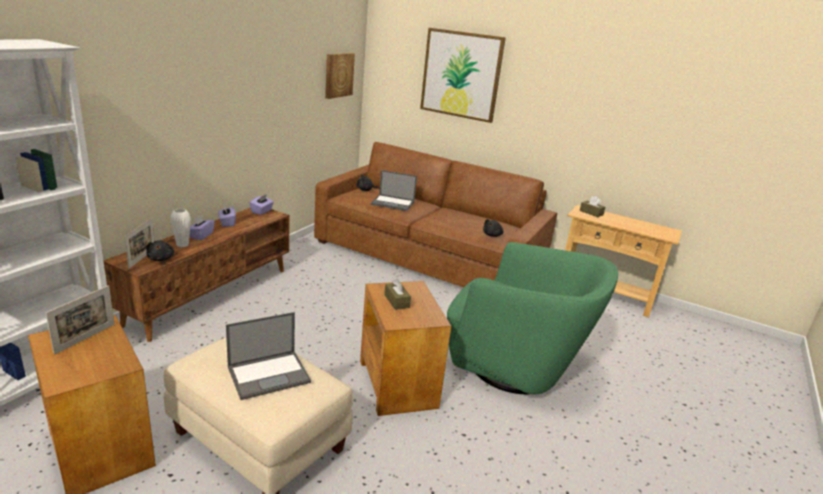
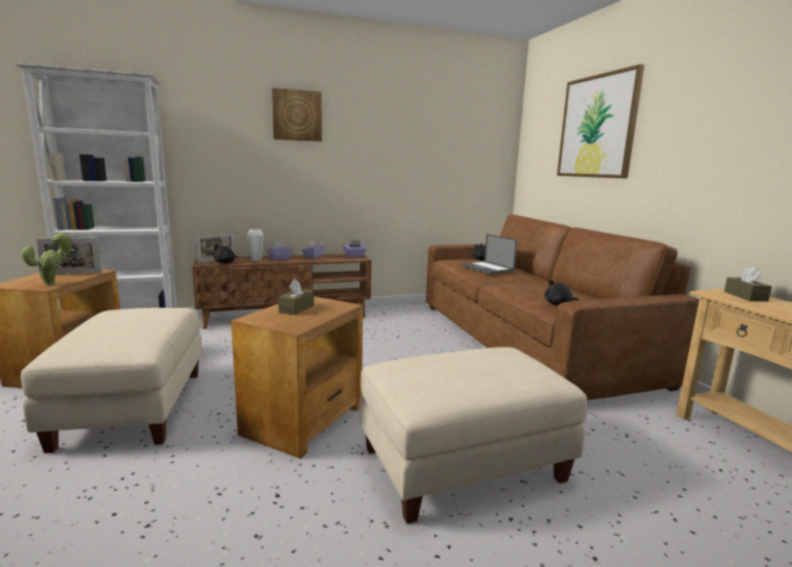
camera: 45 degrees right, 10 degrees down
(117, 359) = (53, 284): none -> potted plant
(270, 374) = (121, 329): laptop -> none
(338, 75) = (478, 146): picture -> picture (297, 115)
(515, 366) = (462, 465): green armchair -> beige ottoman

